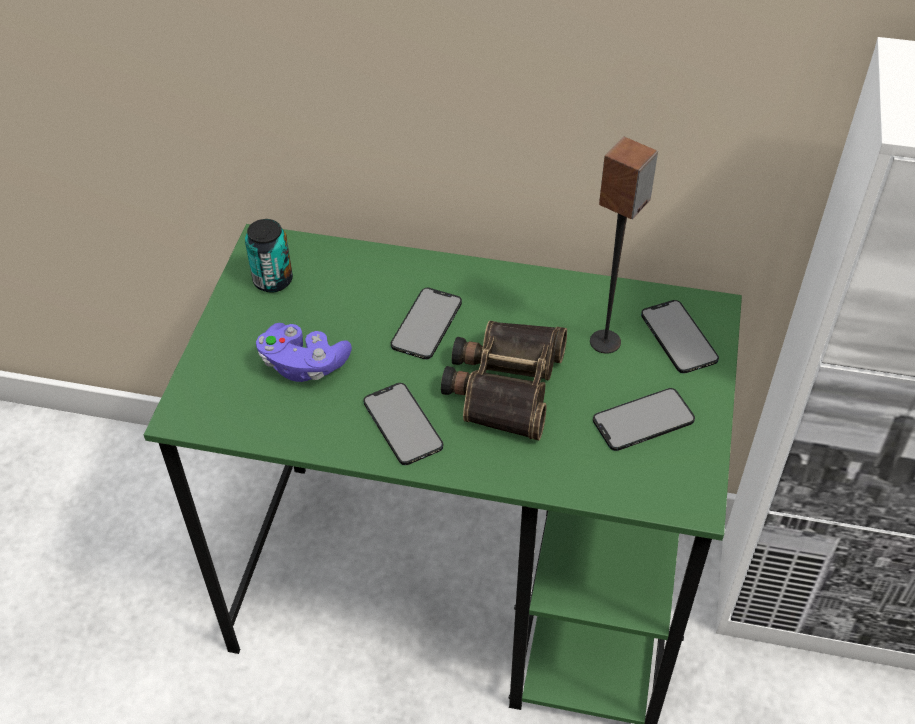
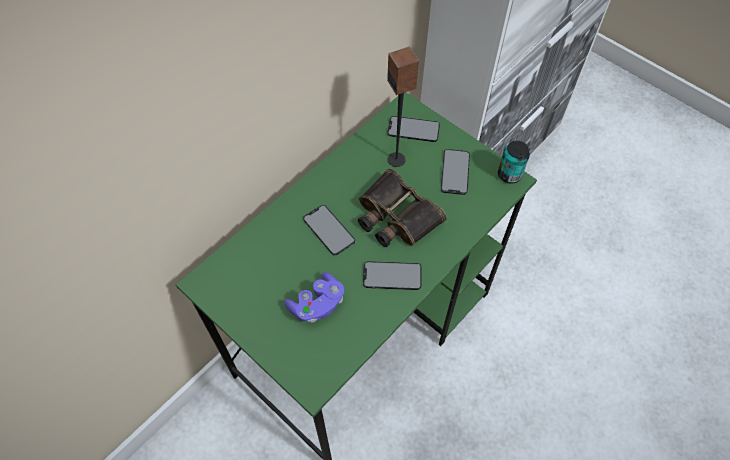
camera: 60 degrees left, 10 degrees up
(273, 280) = (237, 291): can -> can (509, 174)

